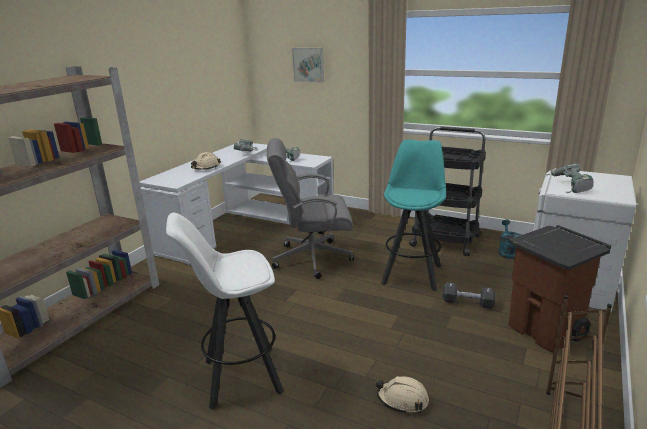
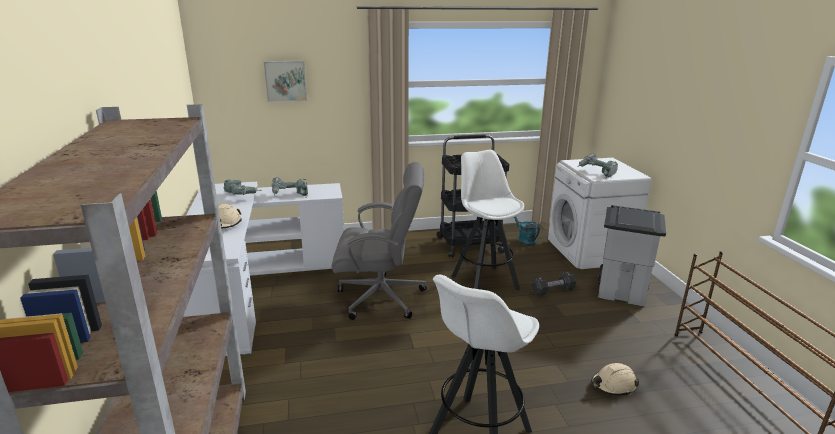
camera: 40 degrees left, 0 degrees up
(313, 258) = (380, 297): grey office chair -> grey office chair turned 135 degrees counterclockwise
(412, 273) = (484, 281): turquoise stool -> white stool
(547, 331) = (622, 292): brown trash can -> grey trash can

